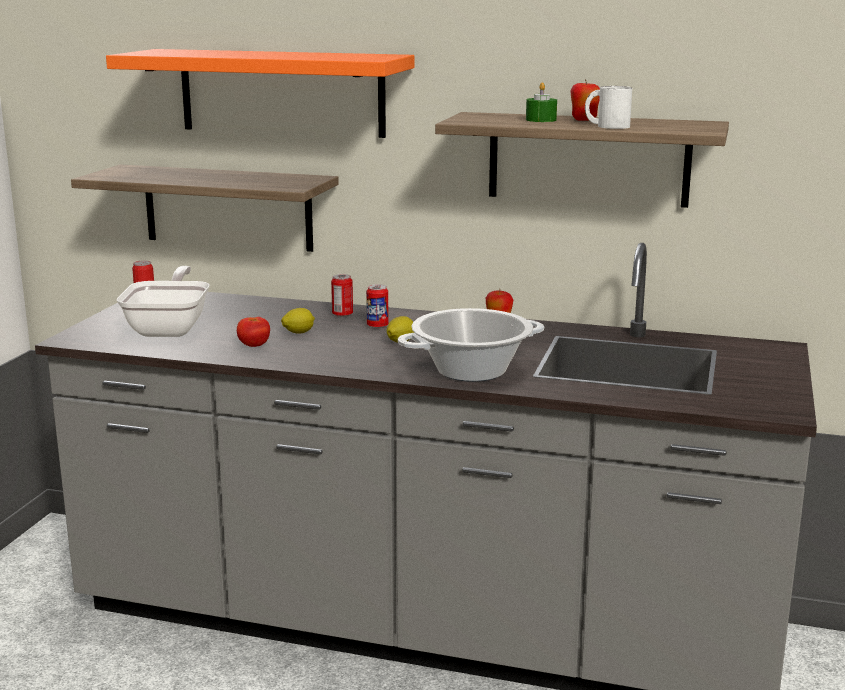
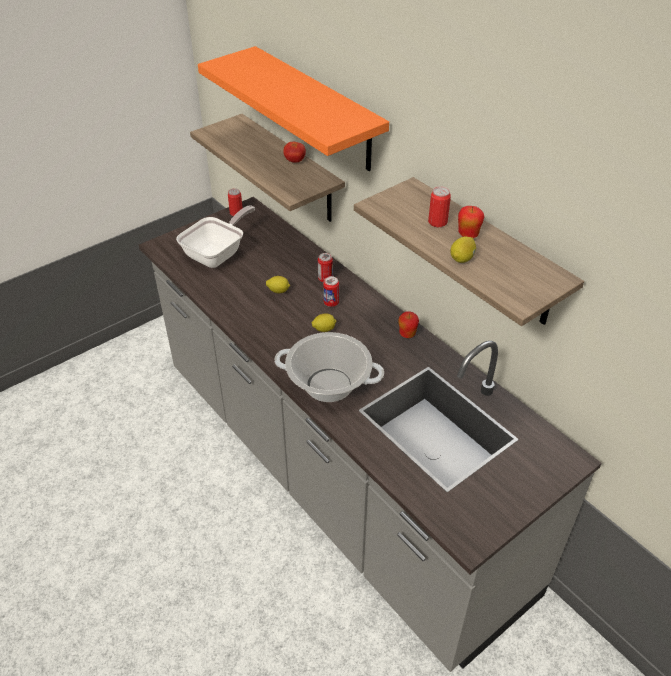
camera: 35 degrees right, 25 degrees up
(254, 346) = (240, 296): tomato -> tomato (295, 161)
(541, 120) = (437, 222): green candle -> can
(606, 126) = (462, 258): white mug -> lemon

